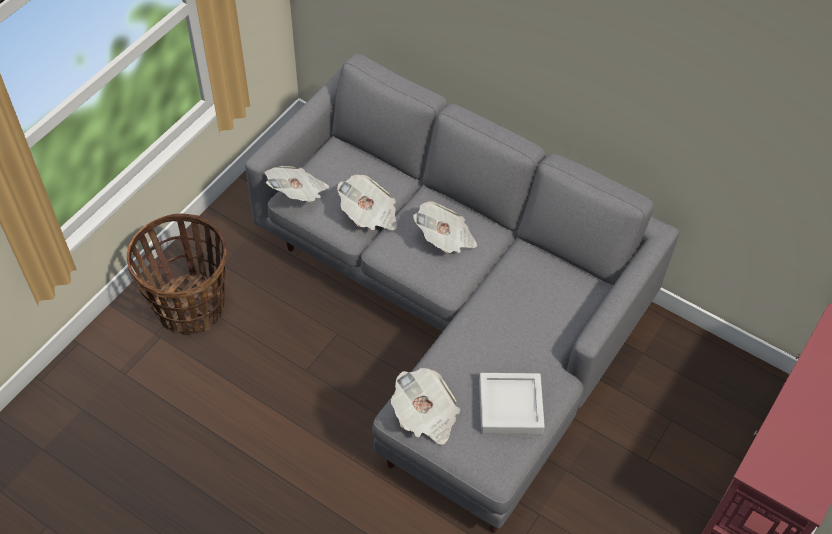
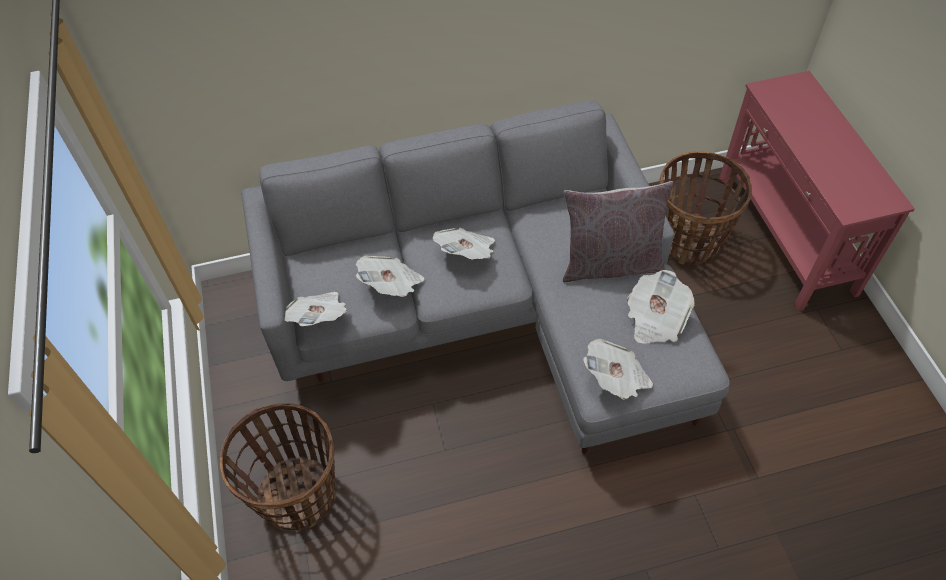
camera: 45 degrees left, 0 degrees up
(510, 406) = (655, 319): grey tray -> newspaper
(535, 340) = (610, 264): none -> grey pillow
(681, 407) = (689, 241): none -> basket

